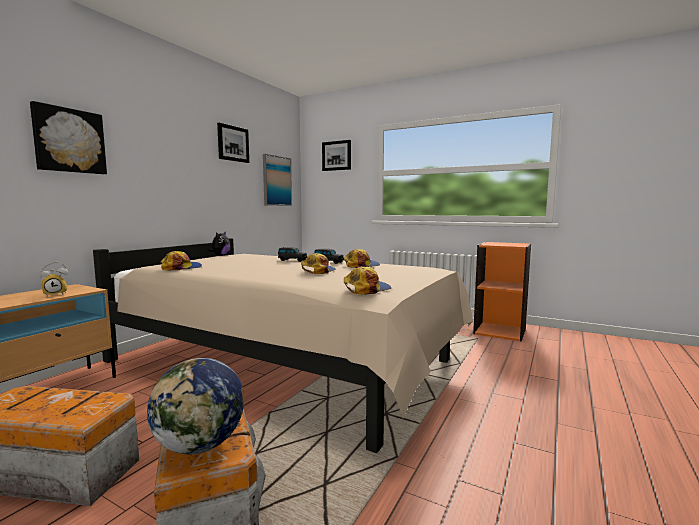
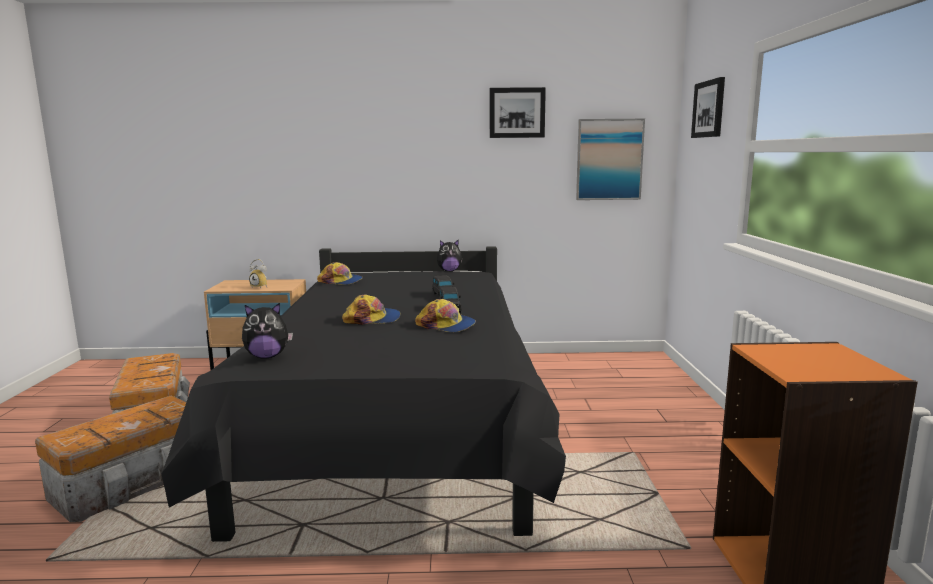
camera: 60 degrees right, 5 degrees up
(69, 141) = (306, 143): picture -> none
(200, 445) = (84, 432): globe -> none
(287, 363) = (396, 427): beige bed -> black bed
(366, 289) = (267, 356): cap -> plush toy

